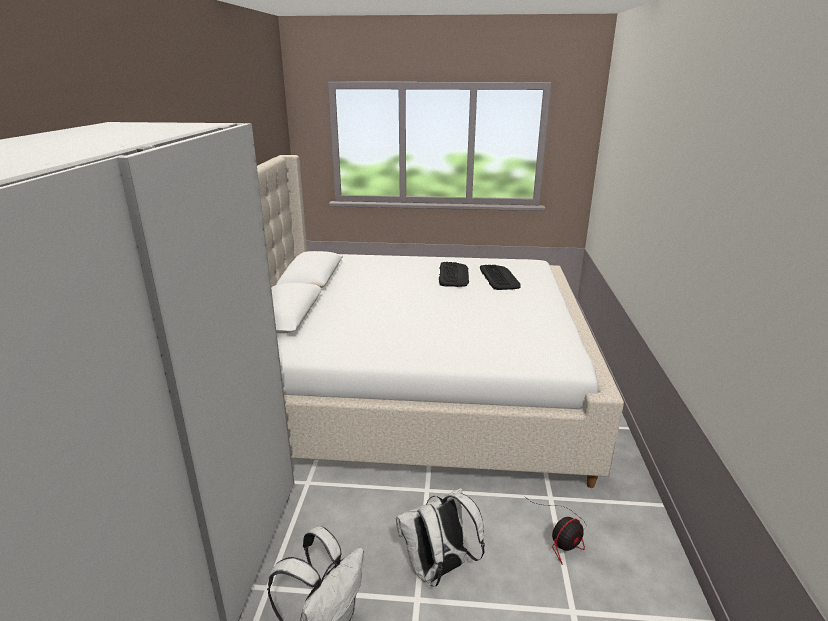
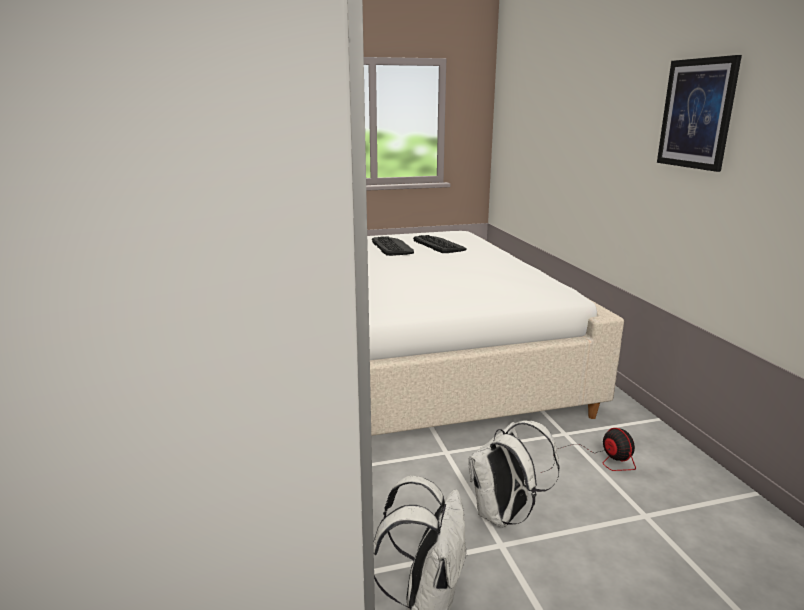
camera: 20 degrees left, 5 degrees down
(563, 537) = (597, 461): fan -> fan turned 60 degrees counterclockwise
(729, 198) = (697, 114): none -> picture

